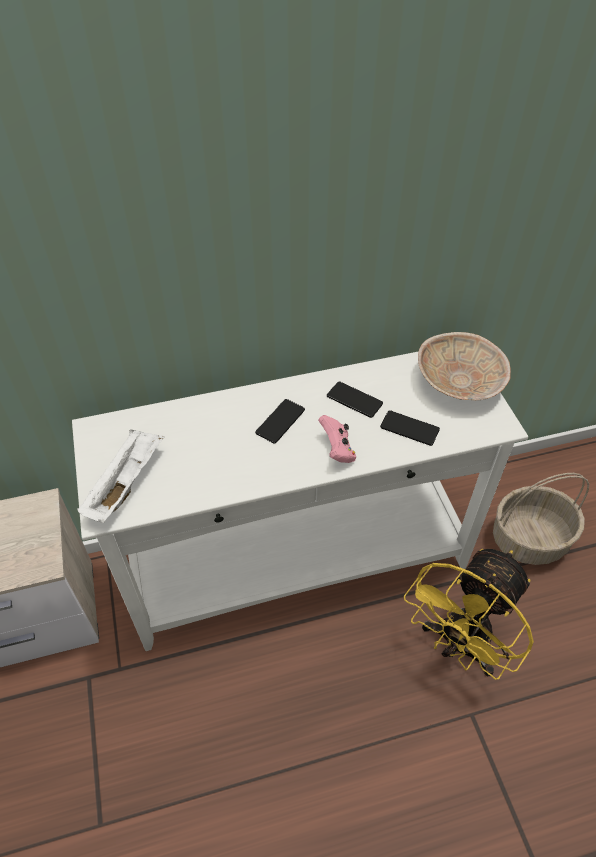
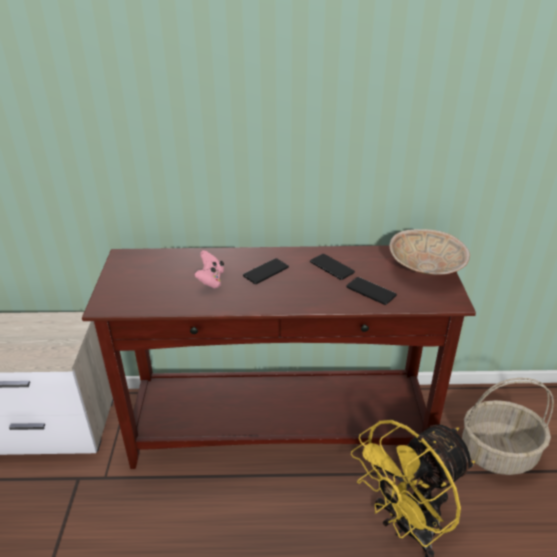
camera: 15 degrees right, 15 degrees down
(125, 483) = (130, 291): white tray -> none
(299, 560) = (281, 427): white console table -> brown console table
(337, 450) = (304, 296): pink game controller -> pink game controller (211, 280)

